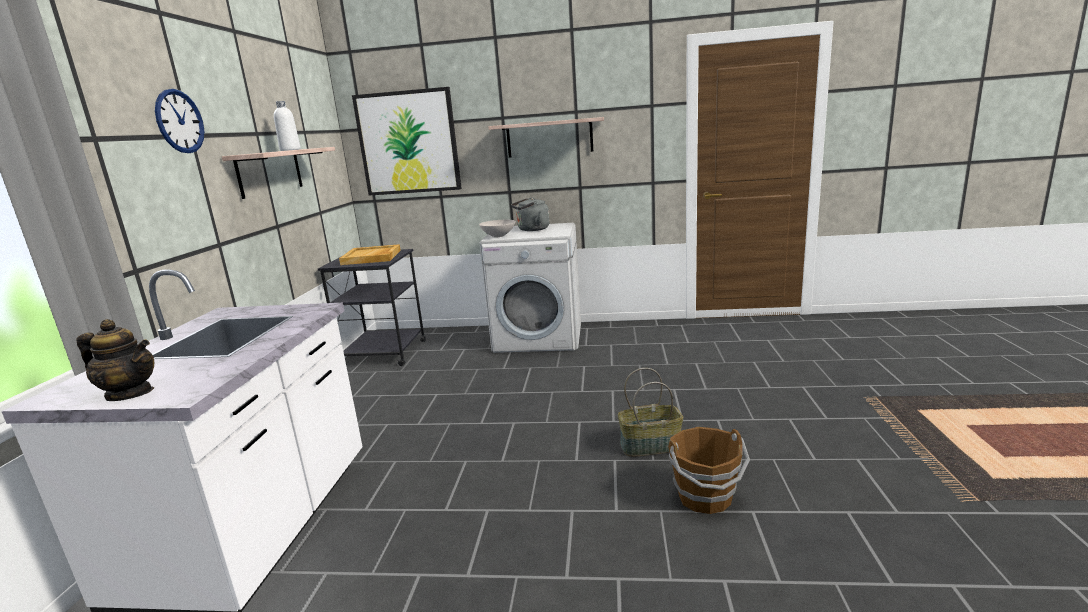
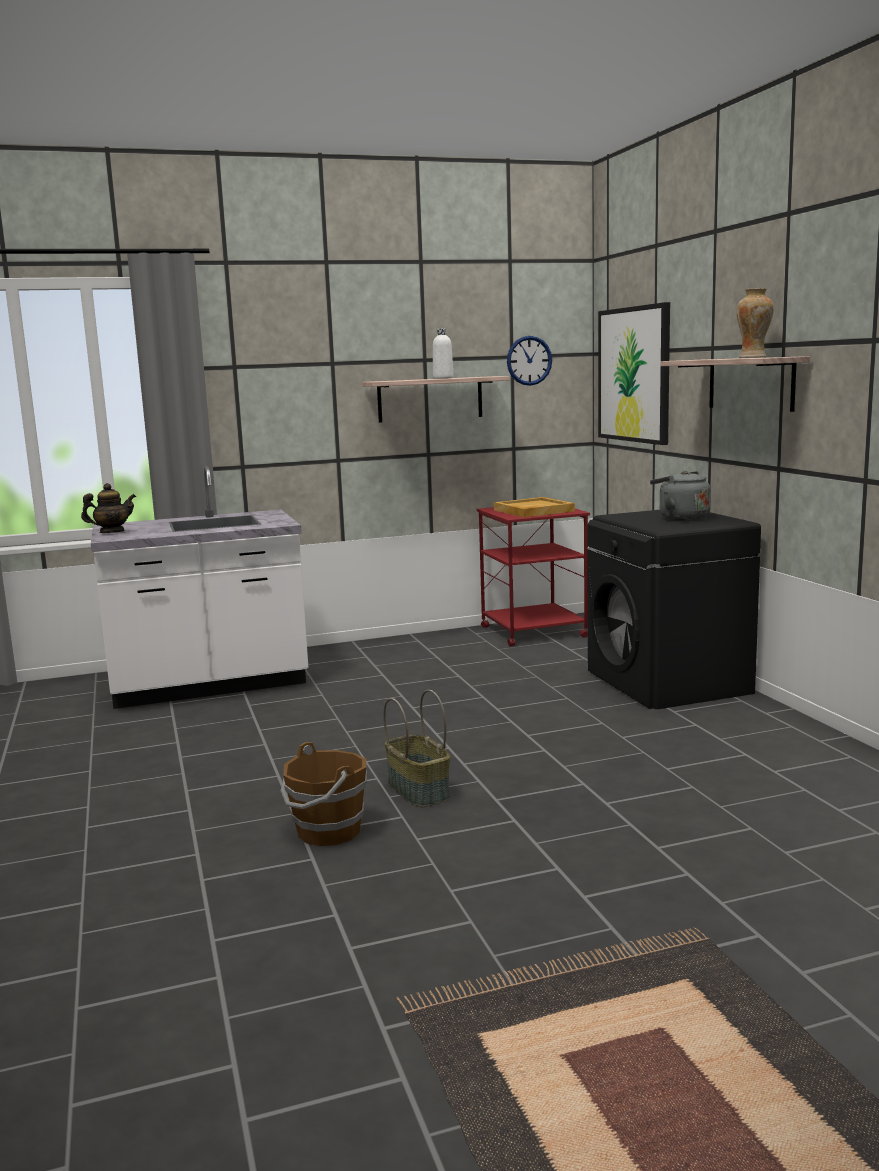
camera: 65 degrees right, 5 degrees down
(130, 393) = (112, 532): teapot -> teapot turned 105 degrees counterclockwise
(179, 121) = (319, 352): wall clock -> wall clock (529, 360)
(384, 352) = (534, 631): black cart -> red cart
(498, 236) = (624, 515): white bowl -> none
(539, 338) = (666, 683): white washing machine -> black washing machine
(572, 119) = (753, 357): none -> vase

